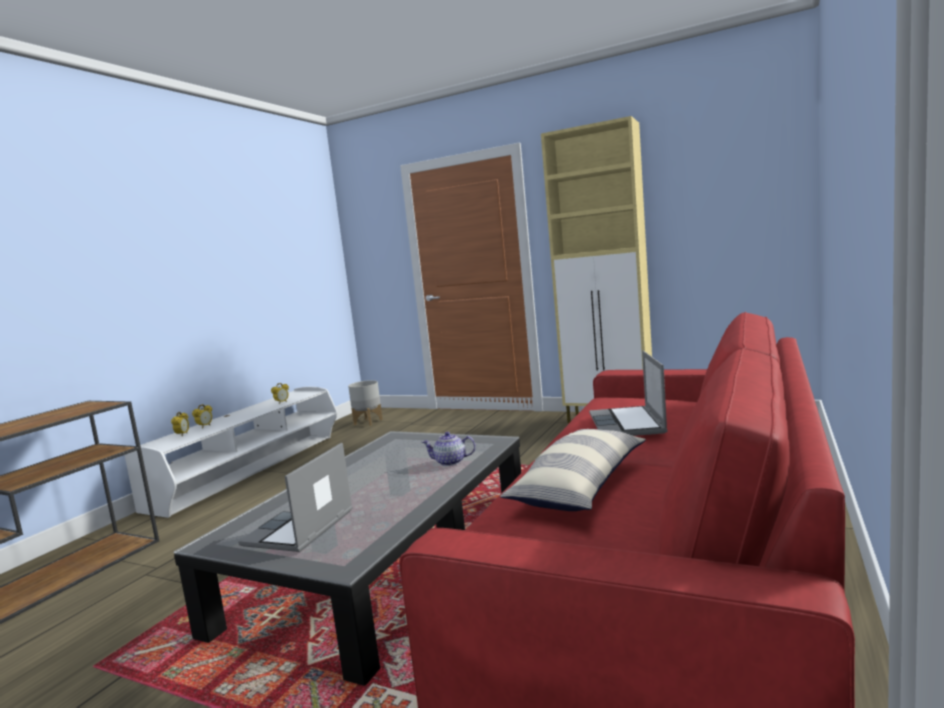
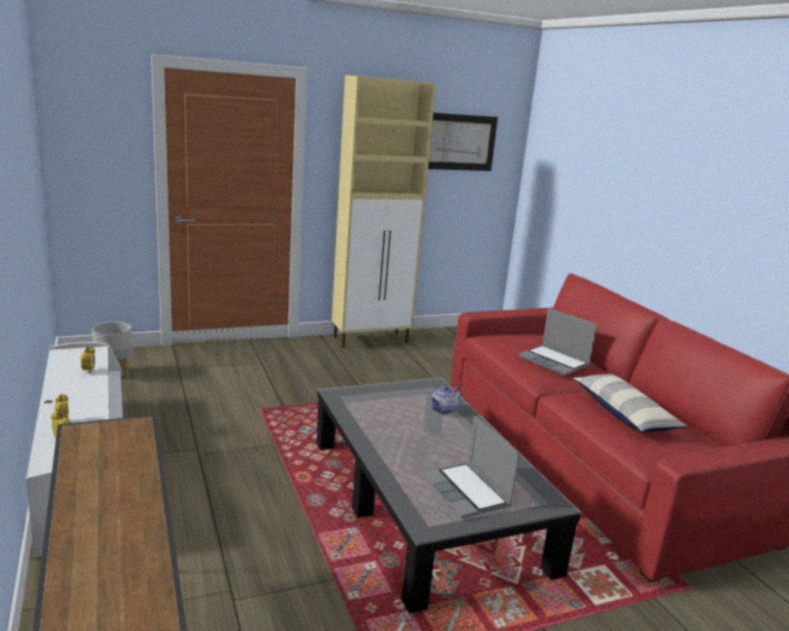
camera: 50 degrees left, 10 degrees up
(707, 181) = (459, 142): none -> picture

